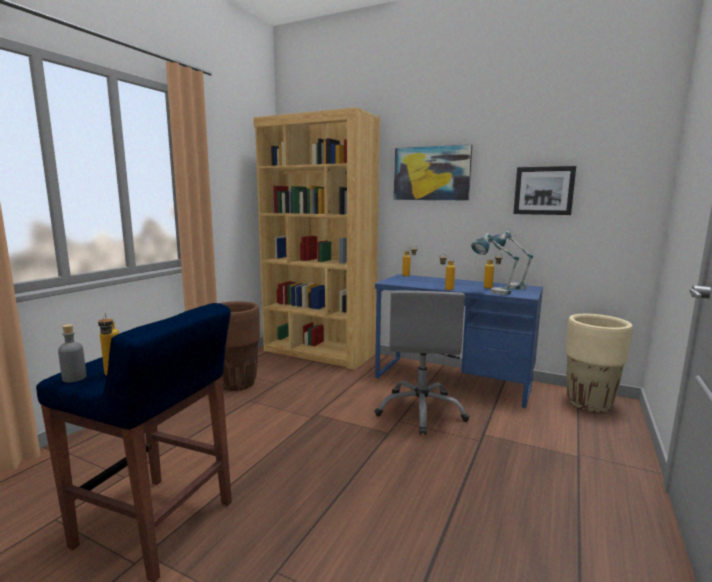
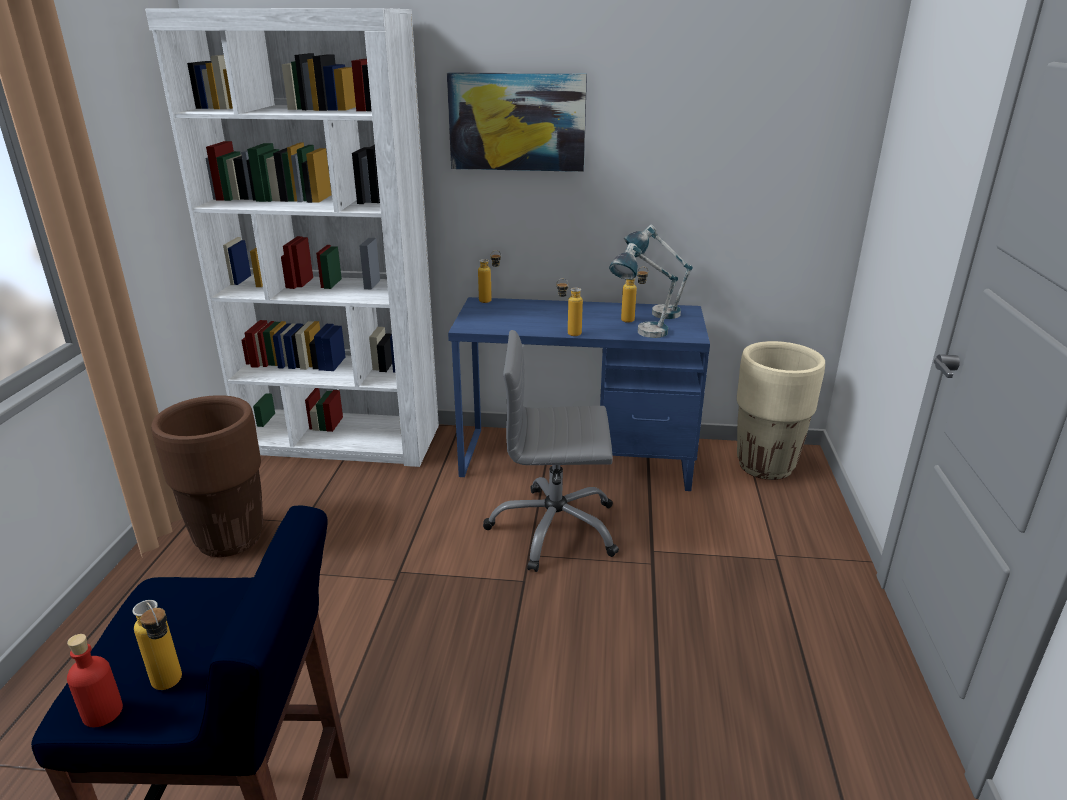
camera: 20 degrees left, 15 degrees up
(74, 378) = (103, 712): grey bottle -> red bottle
(319, 352) = (342, 440): brown bookcase -> white bookcase
(421, 411) = (554, 529): grey office chair -> grey office chair turned 105 degrees clockwise
(543, 190) = (702, 156): picture -> none

